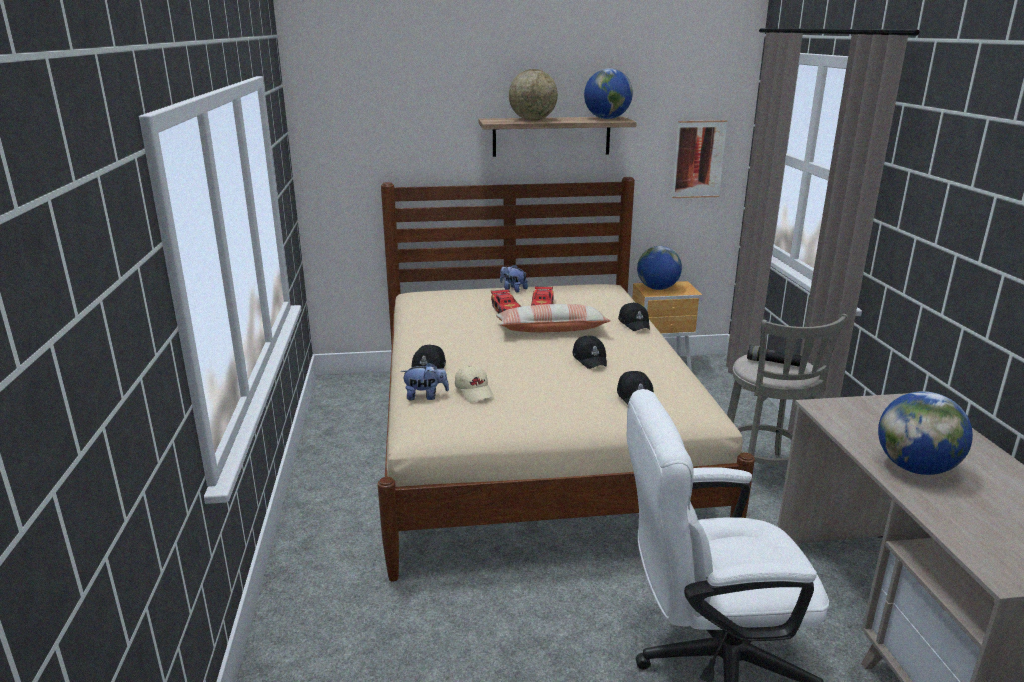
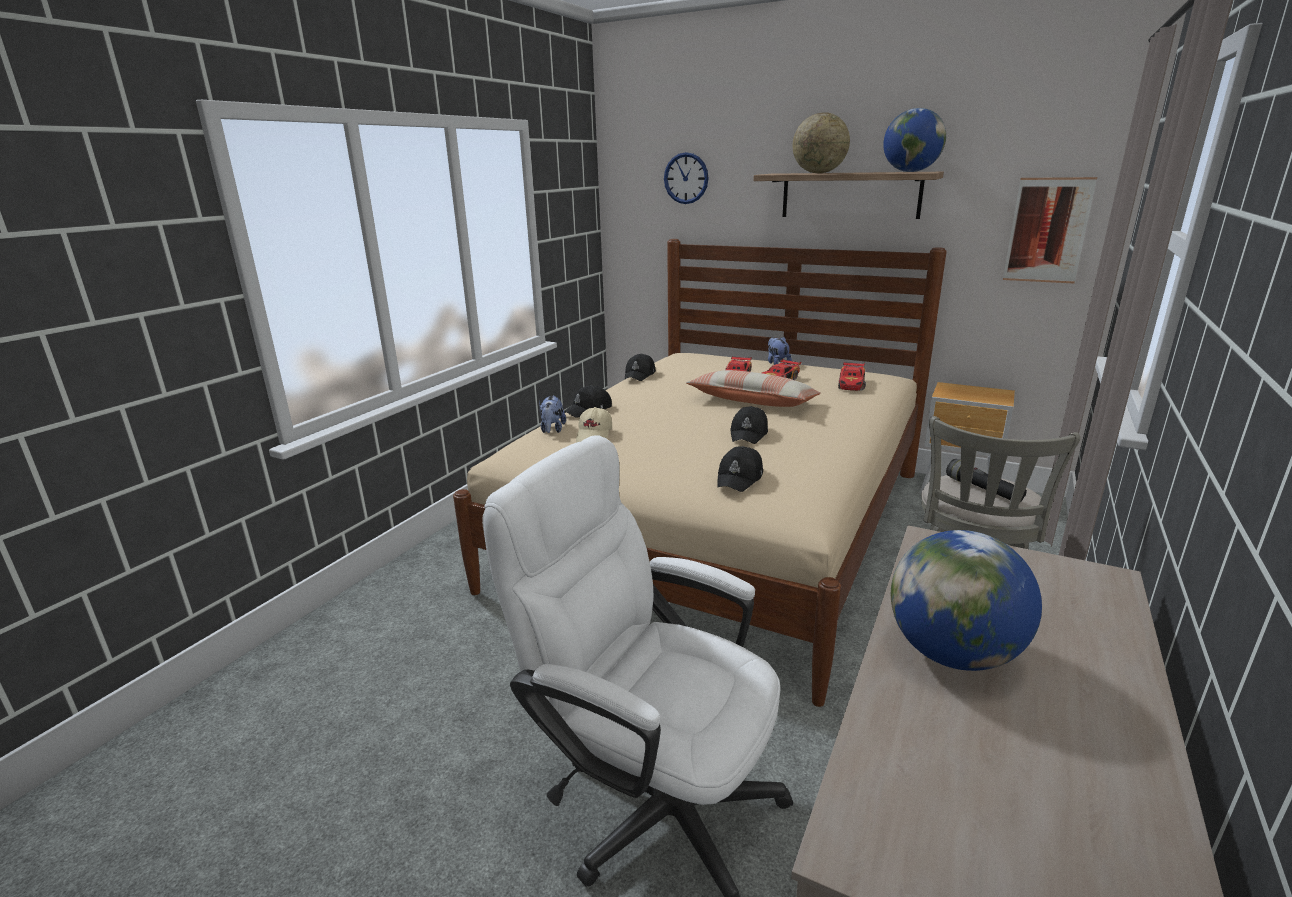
camera: 35 degrees right, 0 degrees up
(392, 123) = (686, 178): none -> wall clock
(425, 396) = (552, 430): plush toy -> plush toy turned 60 degrees clockwise
(597, 298) = (851, 384): none -> toy car
(634, 323) = (857, 413): black cap -> black cap (640, 375)
(657, 288) = (961, 391): globe -> none

